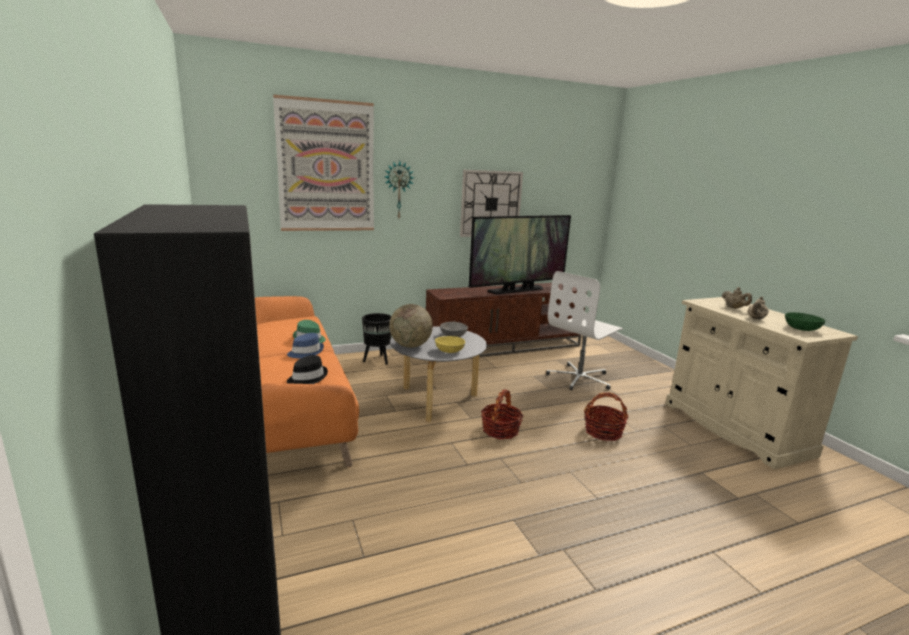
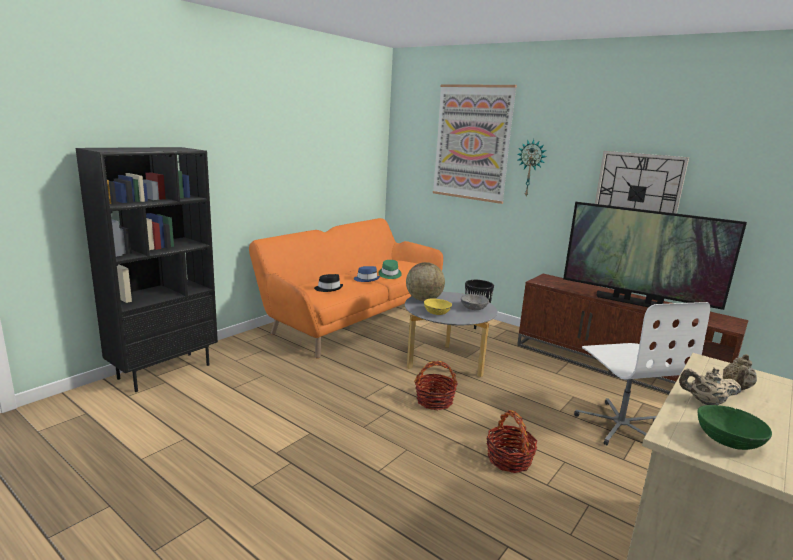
camera: 60 degrees right, 0 degrees up
(580, 378) = (620, 426): white office chair -> white office chair turned 120 degrees counterclockwise

